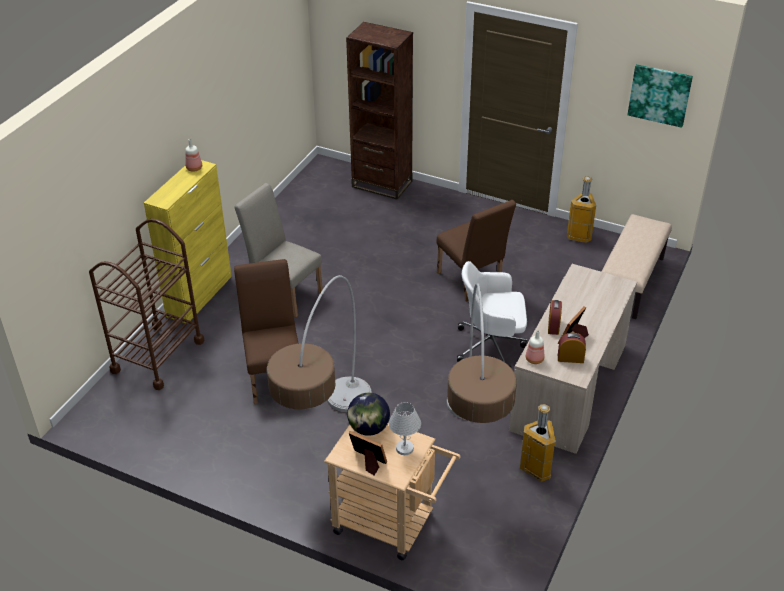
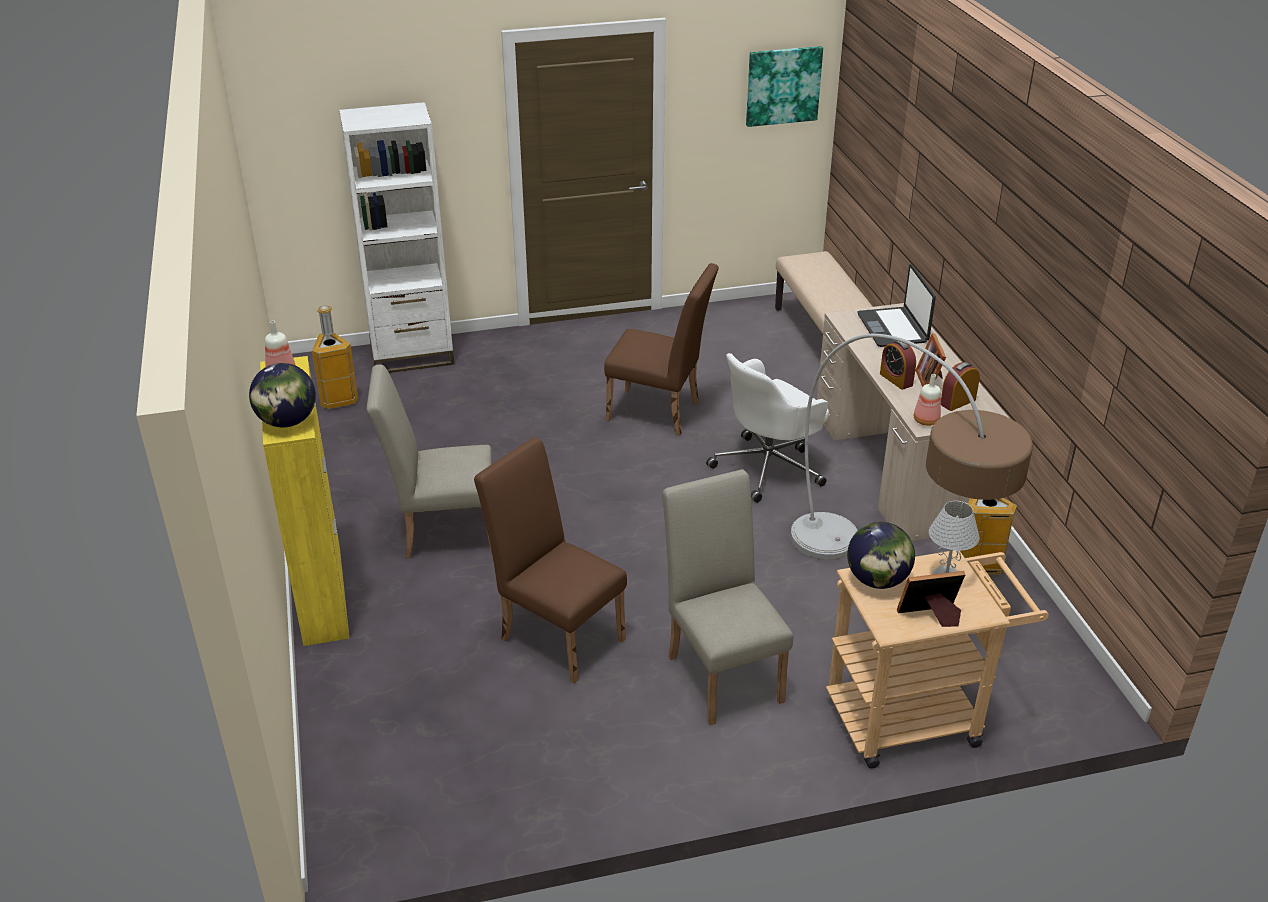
camera: 40 degrees left, 5 degrees down
(158, 356) = (356, 701): brown cart -> none
(165, 195) = (287, 422): none -> globe
(327, 441) = (722, 671): floor lamp -> beige chair
(382, 184) = (412, 356): brown bookcase -> white bookcase
(580, 235) = (712, 316): trash can -> trash can (338, 399)
(600, 293) = (893, 328): none -> laptop

